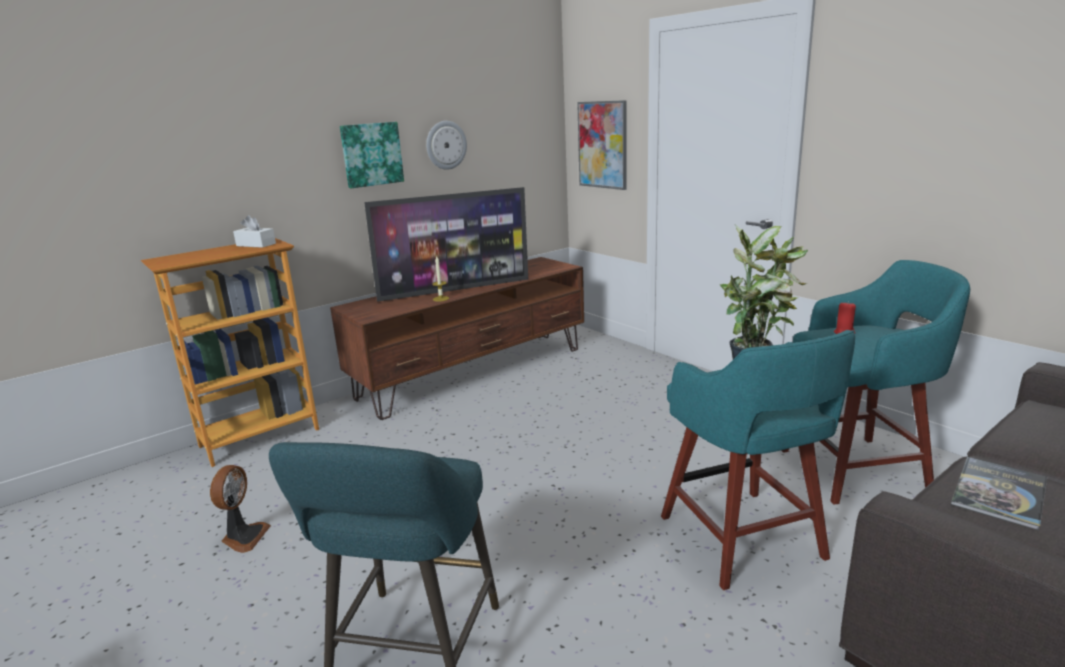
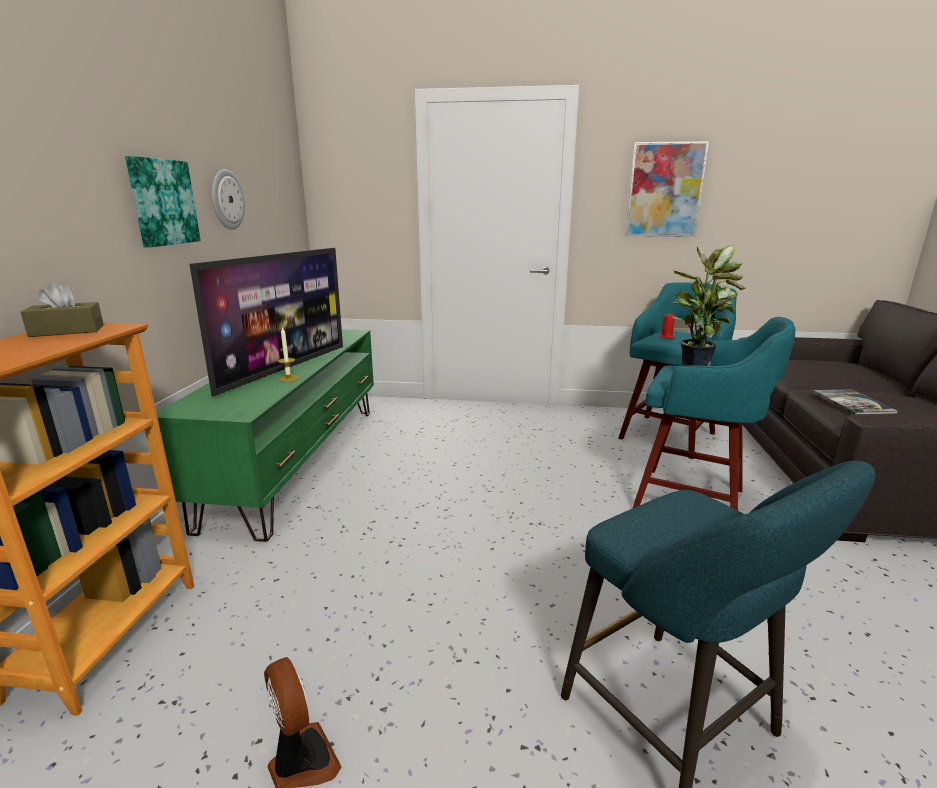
camera: 45 degrees left, 0 degrees up
(256, 244) = (67, 331): white tissue box -> brown tissue box
(474, 372) = (299, 460): brown tv stand -> green tv stand
(602, 145) = (360, 210): picture -> picture (665, 190)

